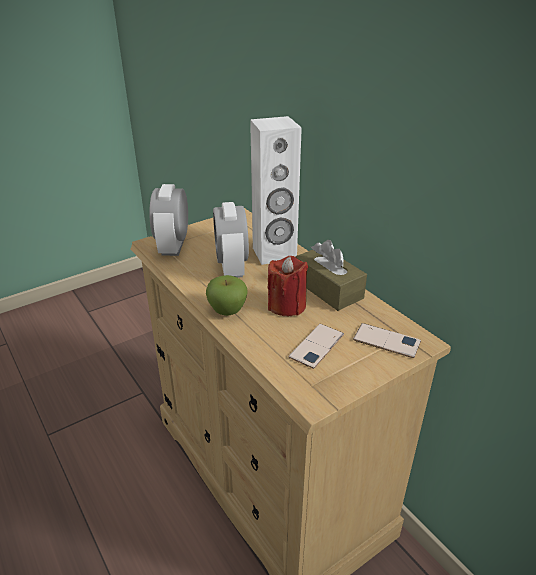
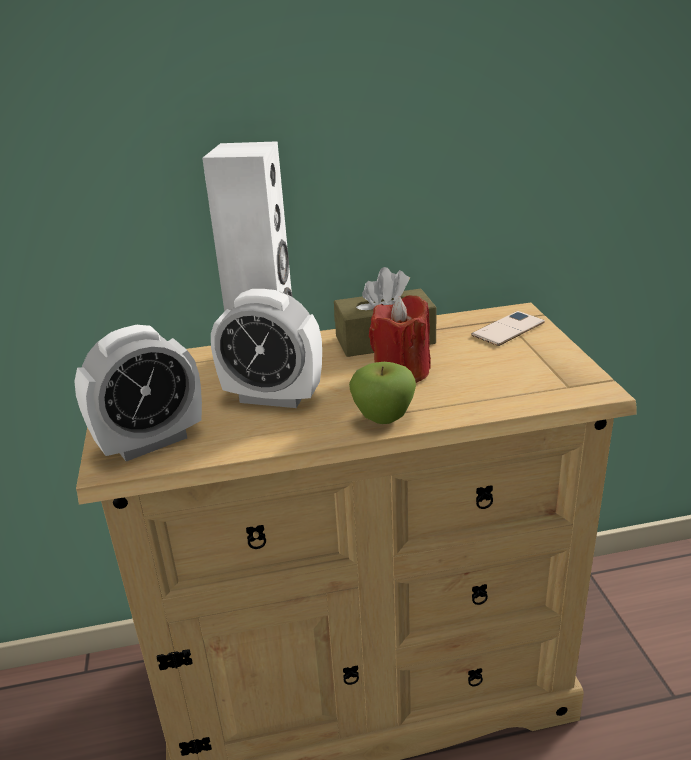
camera: 65 degrees left, 5 degrees down
(173, 247) = (151, 442): alarm clock -> alarm clock turned 60 degrees counterclockwise
(316, 346) = (497, 369): phone -> none

